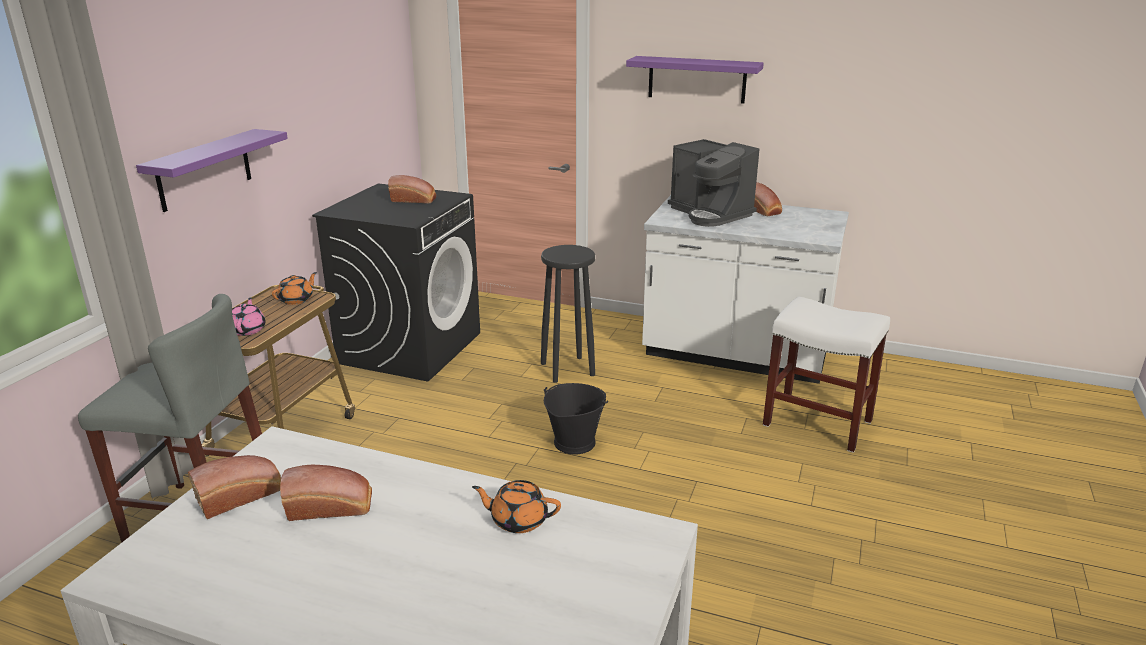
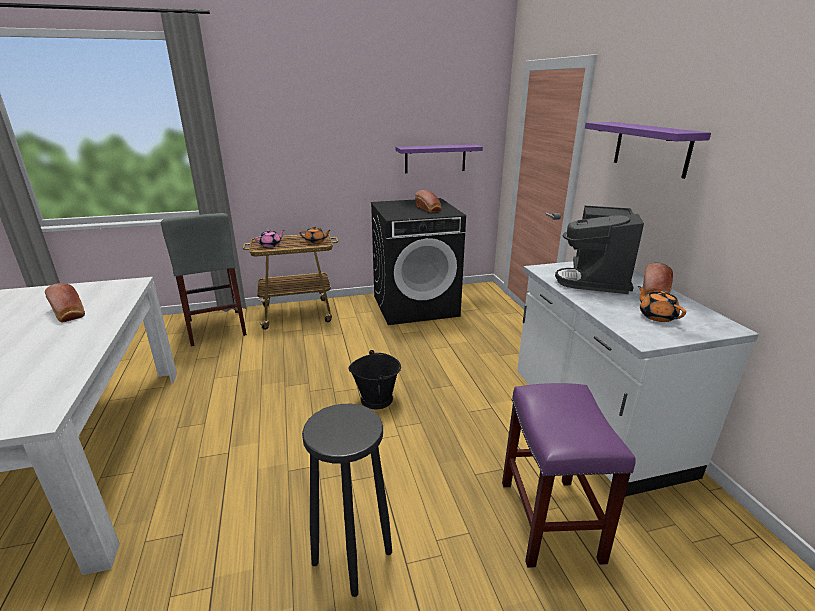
camera: 55 degrees right, 0 degrees up
(204, 170) = (290, 156): purple shelf -> purple shelf (435, 158)
(241, 496) = (78, 292): bread -> none
(518, 520) = (56, 363): orange teapot -> orange teapot (656, 316)
(568, 369) = (462, 361): black stool -> black stool (353, 558)
(818, 423) = (551, 521): white stool -> purple stool

